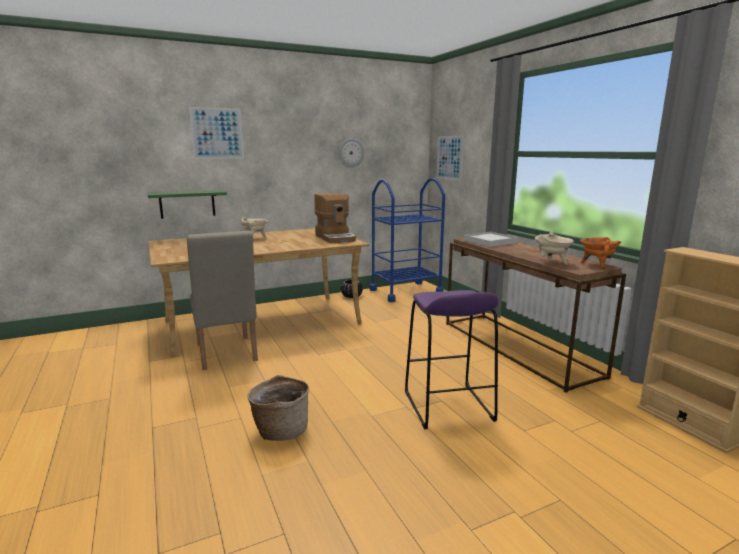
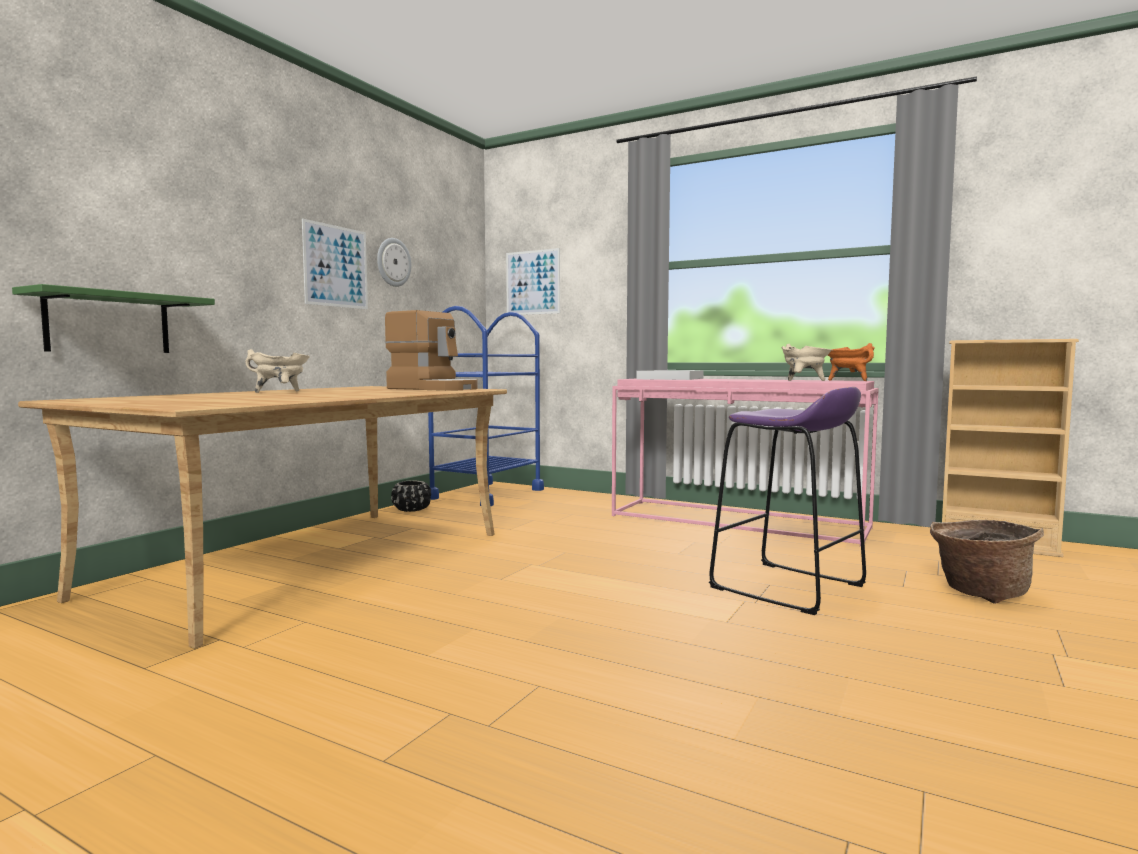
camera: 35 degrees left, 10 degrees down
(217, 133) = (177, 183): picture -> picture (336, 266)
(226, 355) = (325, 616): beige chair -> none
(280, 430) = (640, 677): basket -> basket (980, 593)
(518, 348) = (739, 521): brown console table -> pink console table

